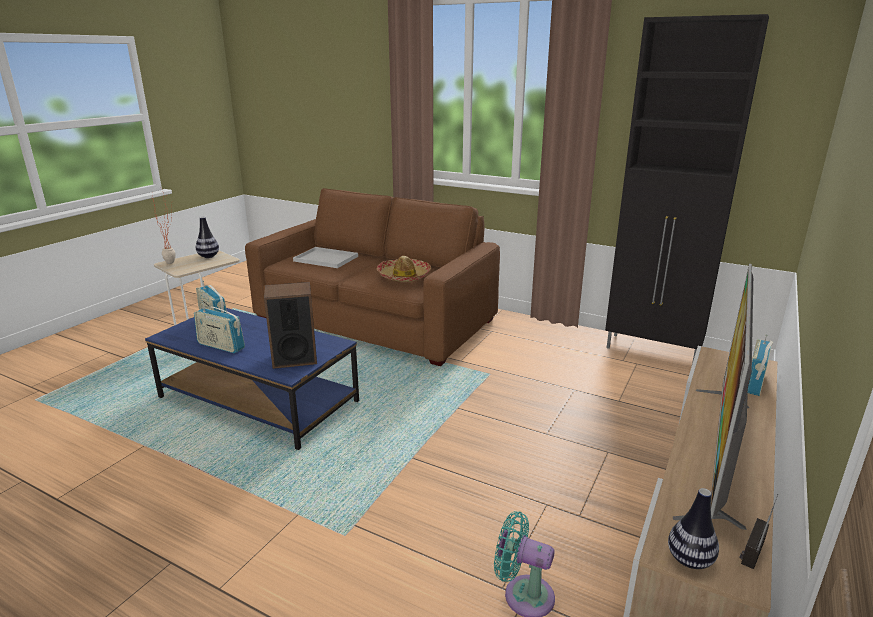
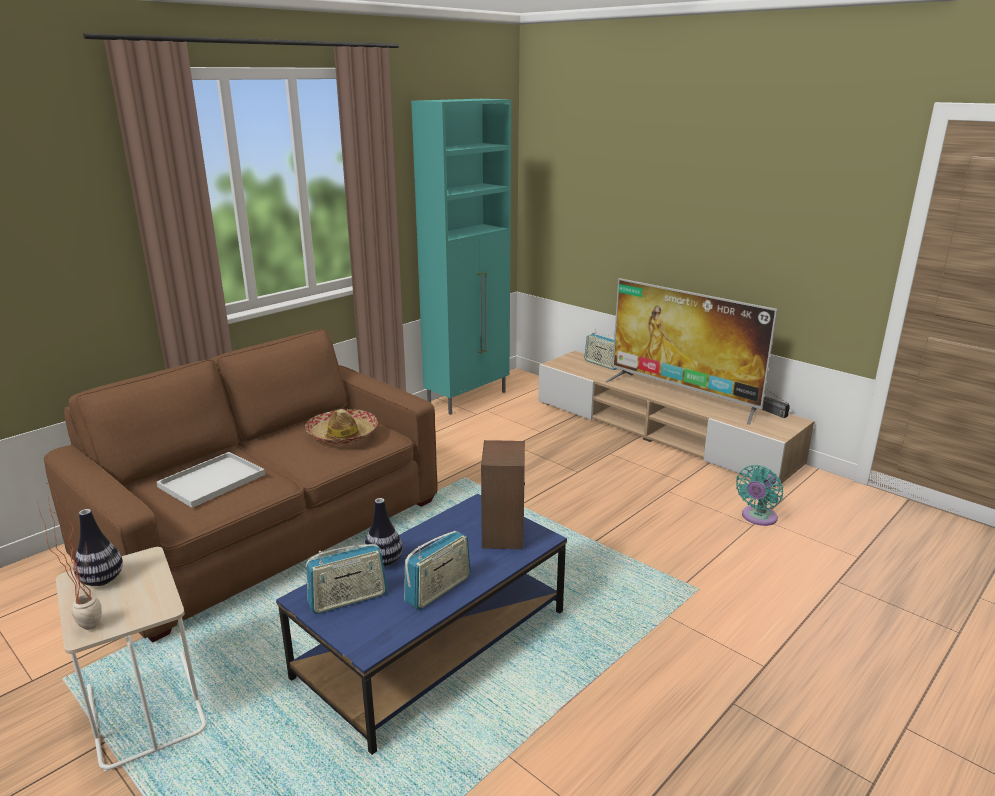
camera: 75 degrees left, 0 degrees up
(653, 350) = (468, 398): black cabinet -> turquoise cabinet
(689, 560) = (783, 429): vase -> vase (384, 561)

